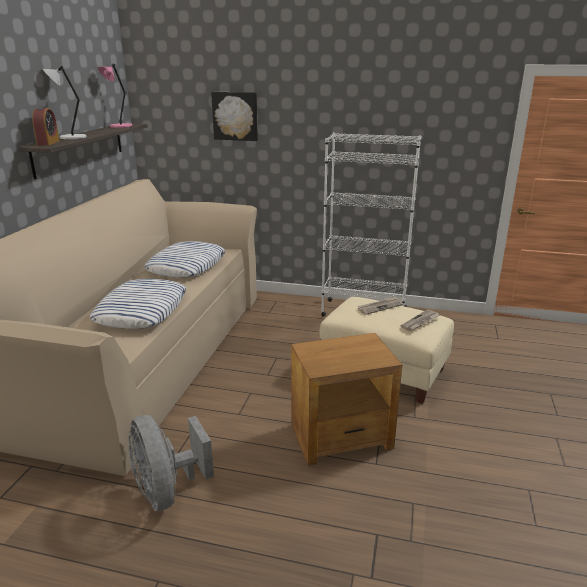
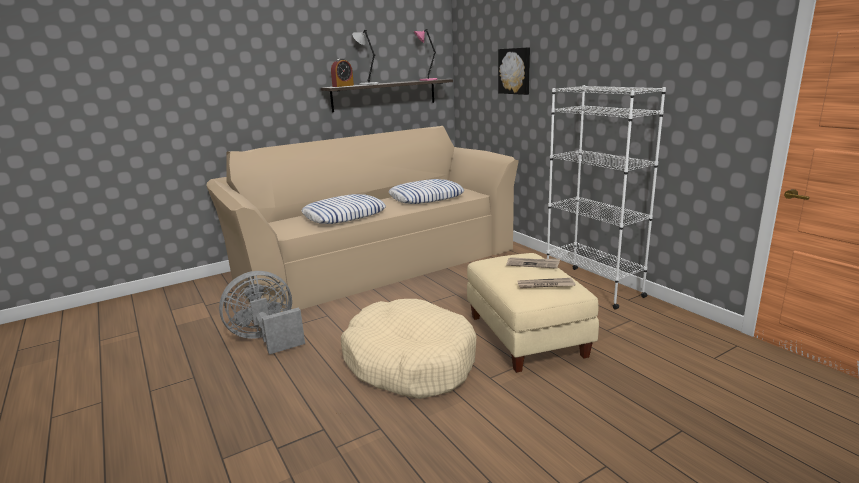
camera: 45 degrees right, 5 degrees down
(167, 490) = (266, 339): grey fan -> grey fan turned 45 degrees clockwise
(342, 436) = (409, 362): brown side table -> beige dog bed

